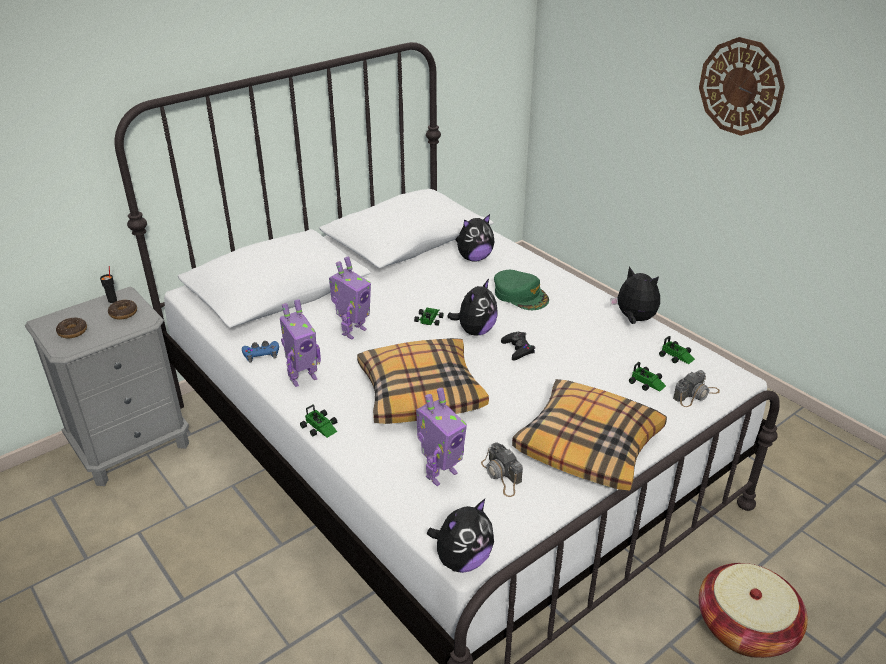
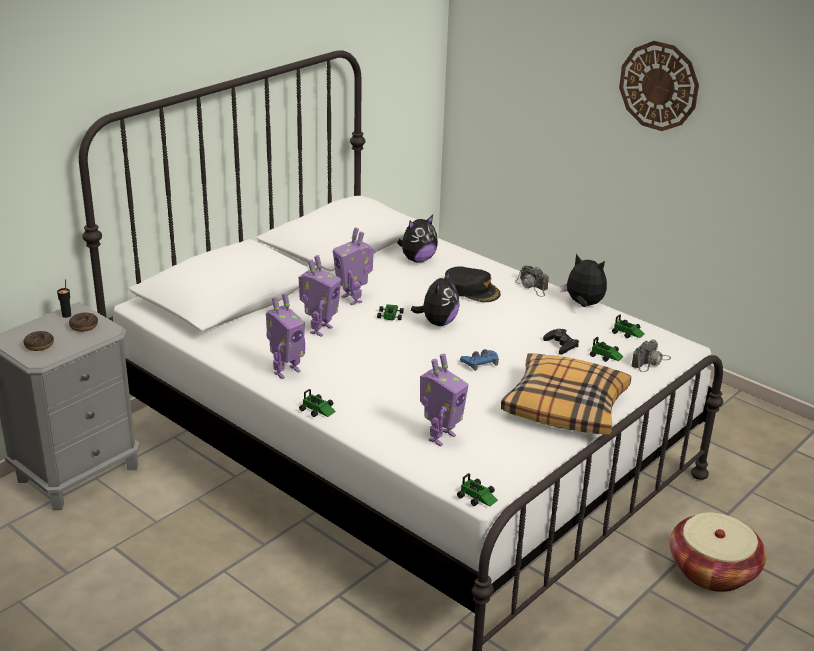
camera: 10 degrees left, 5 degrees down
(261, 354) = (237, 354): blue game controller -> blue game controller (480, 363)
(397, 298) = (353, 299): none -> toy robot
(421, 392) = (402, 375): pillow -> none
(462, 559) = (479, 496): plush toy -> toy car
(502, 475) = (495, 434): camera -> camera (532, 287)
(518, 349) = (482, 335): black game controller -> black game controller (561, 344)
(521, 295) = (472, 290): green cap -> black cap

